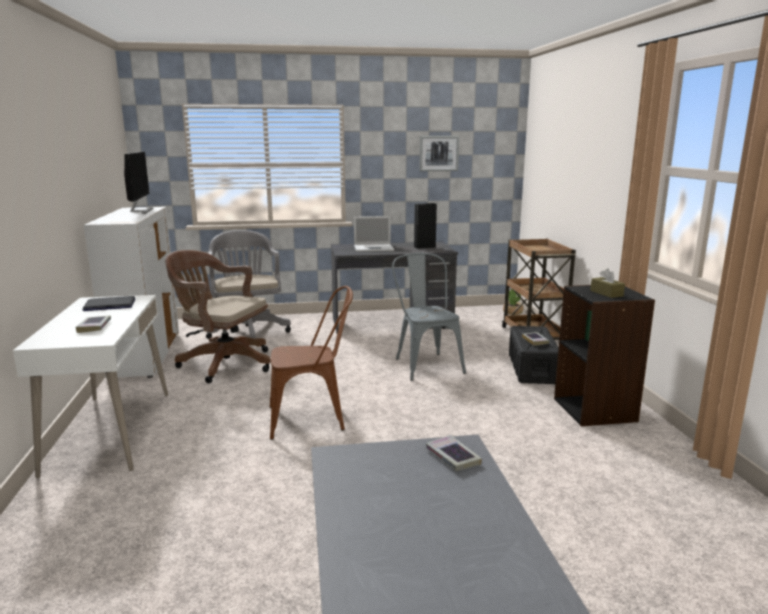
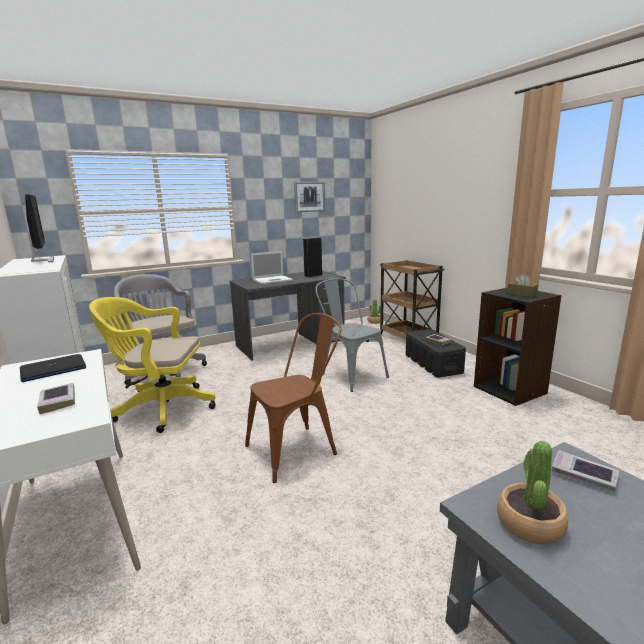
camera: 20 degrees left, 0 degrees up
(222, 363) = (160, 408): brown office chair -> yellow office chair
(358, 472) = (529, 523): none -> potted plant

